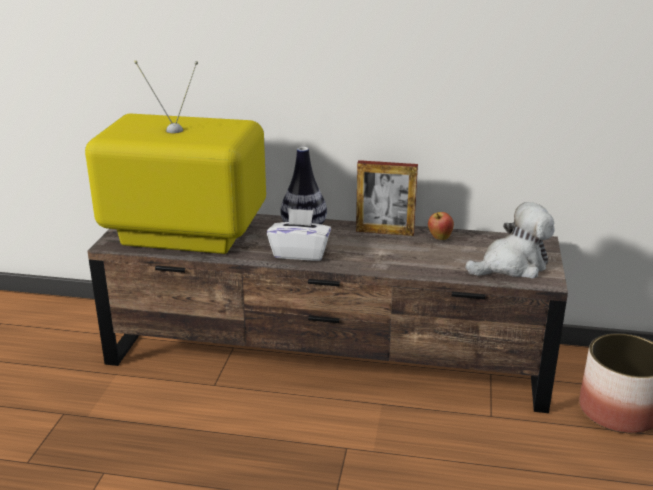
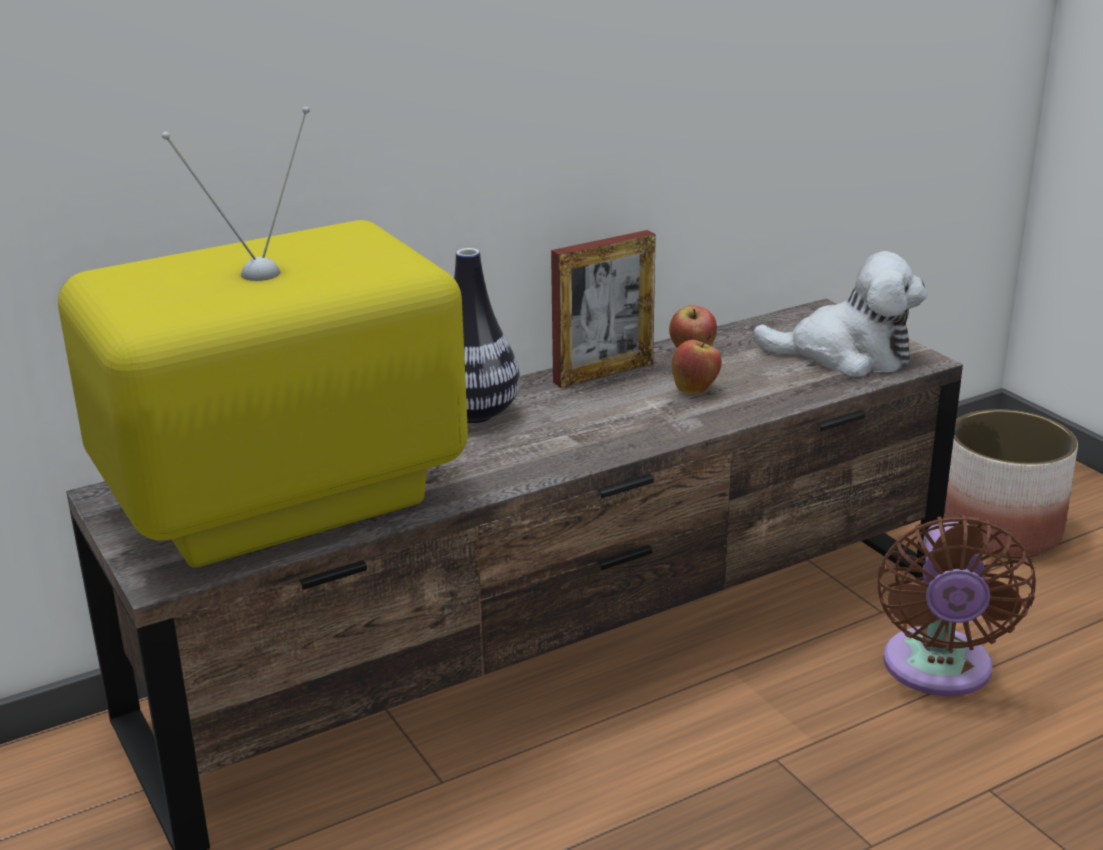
camera: 40 degrees left, 0 degrees up
(300, 253) = (539, 453): white tissue box -> none
(411, 253) = (695, 389): none -> apple
(476, 455) = (937, 671): none -> brown fan
(512, 265) = (846, 355): plush toy -> plush toy turned 75 degrees clockwise

